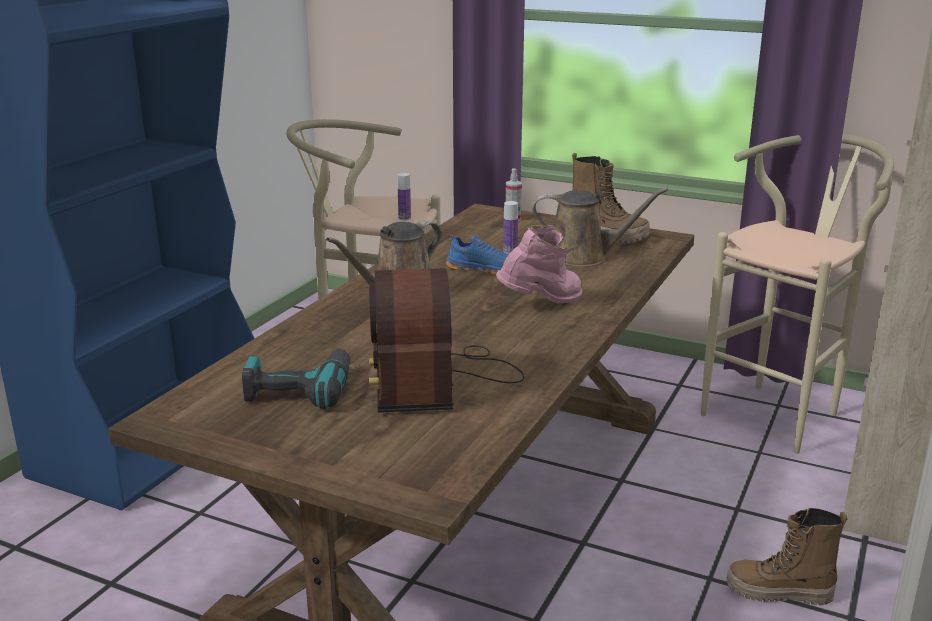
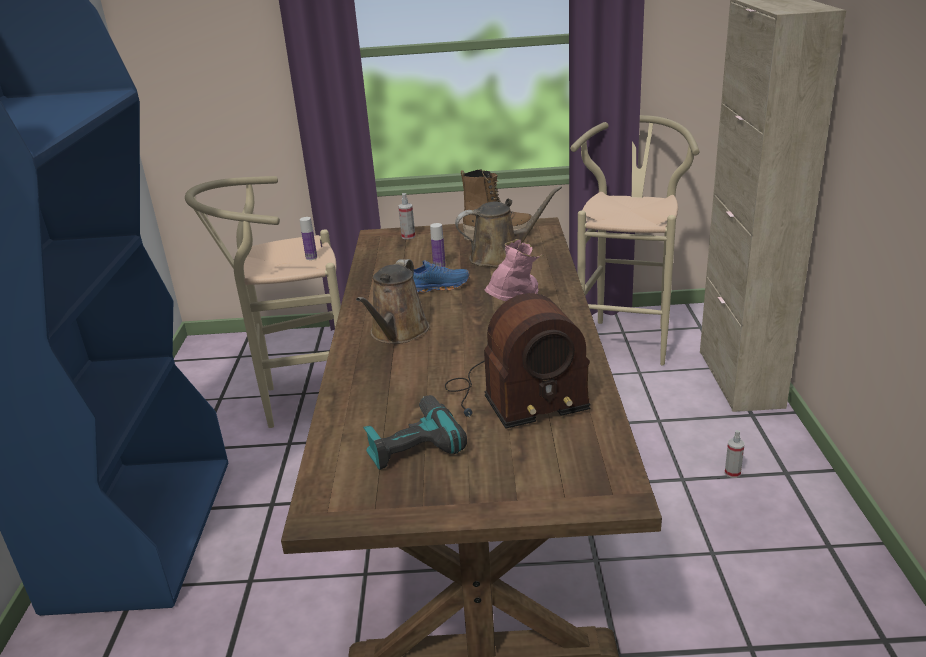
camera: 25 degrees left, 5 degrees up
(438, 380) = (513, 396): radio -> radio turned 75 degrees counterclockwise
(779, 593) = (732, 473): boot -> spray bottle

